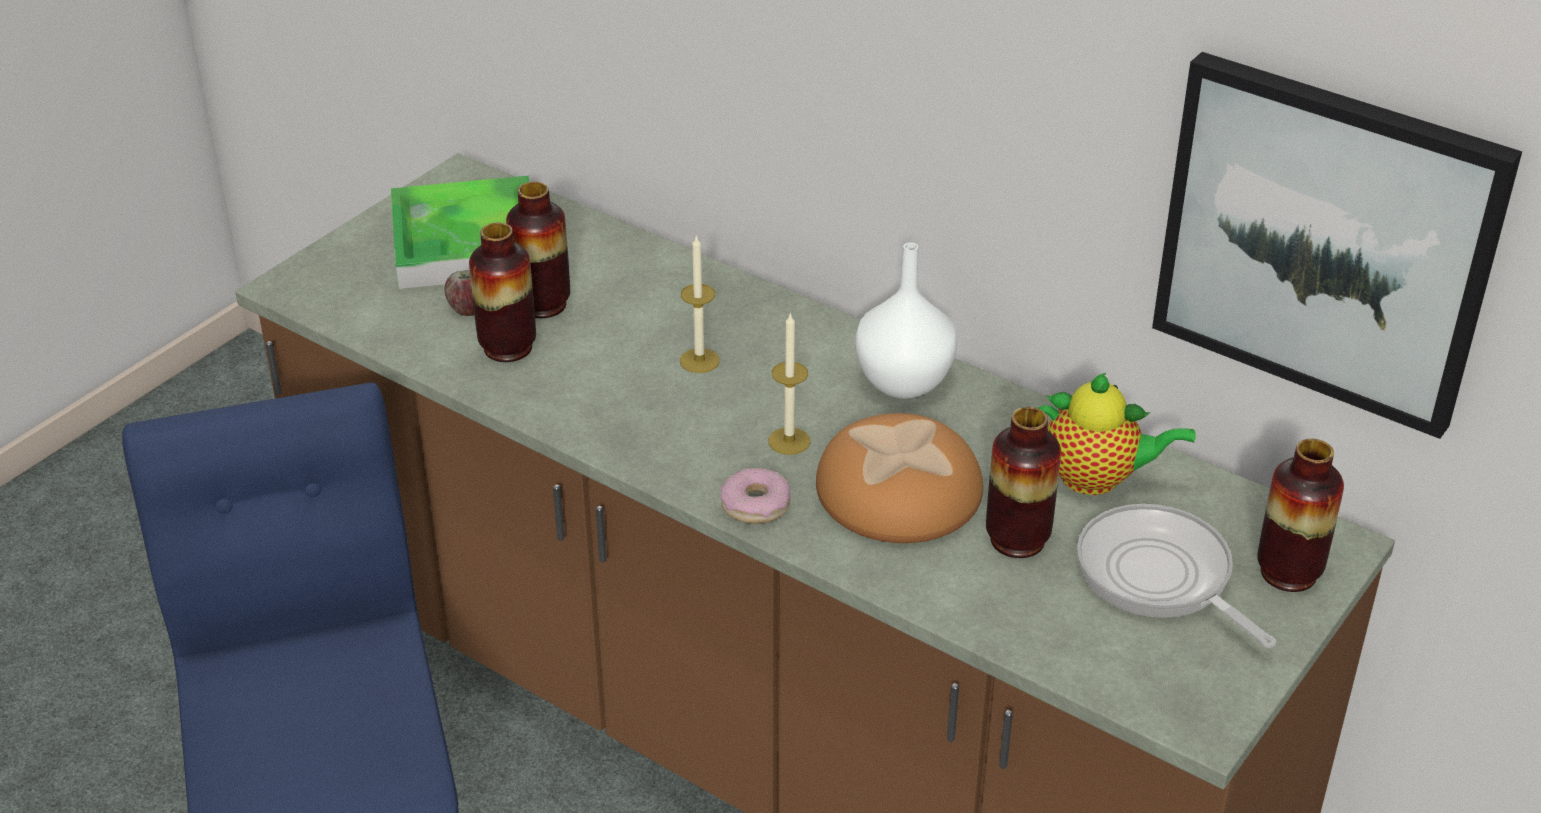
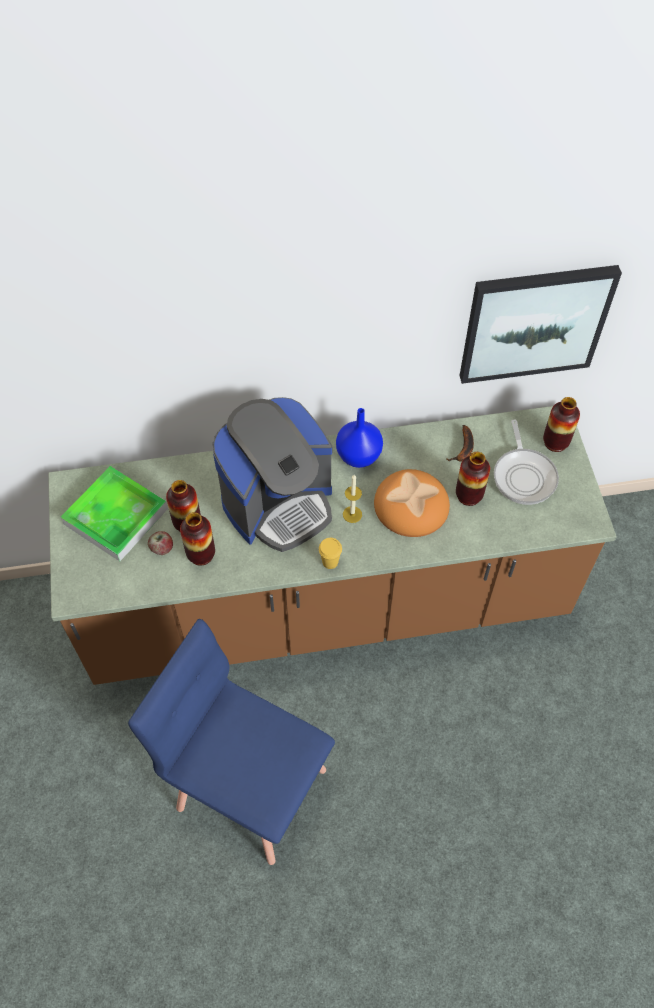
camera: 45 degrees left, 20 degrees up
(670, 472) = (330, 562): none -> yellow cup
(699, 360) = (278, 503): candle -> coffee machine
(756, 505) = (374, 551): donut -> none
(905, 383) = (359, 456): white vase -> blue vase
(1096, 478) = (463, 449): teapot -> banana
(1160, 577) = (524, 475): frying pan -> frying pan turned 105 degrees counterclockwise

